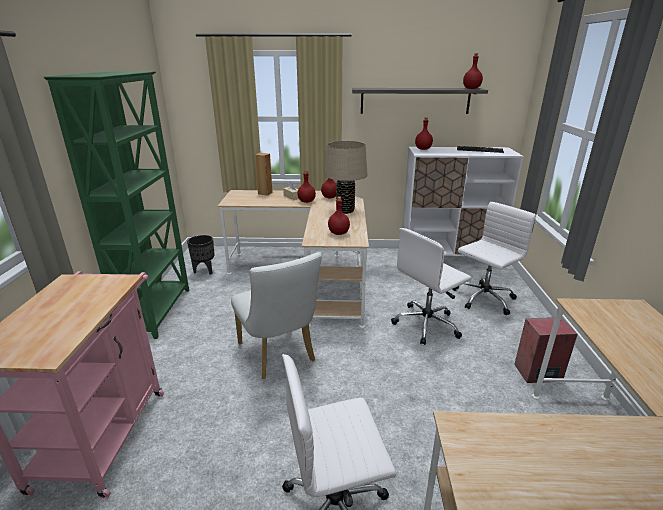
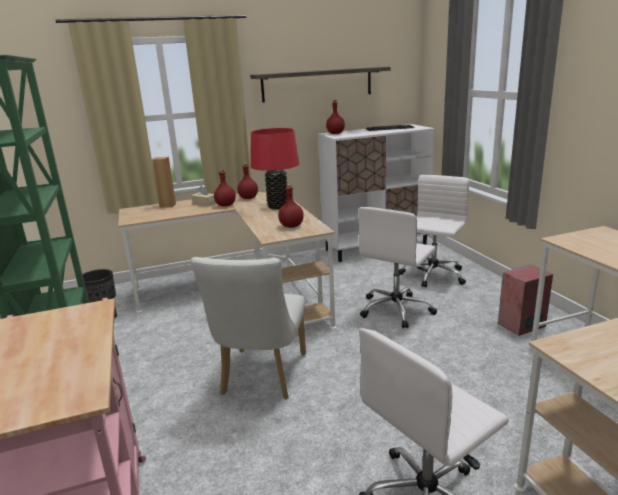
camera: 20 degrees left, 5 degrees down
(279, 355) = (261, 378): white chair -> white chair turned 60 degrees clockwise
(345, 211) = (278, 207): beige table lamp -> red table lamp
(471, 88) = (372, 67): red bottle -> none

